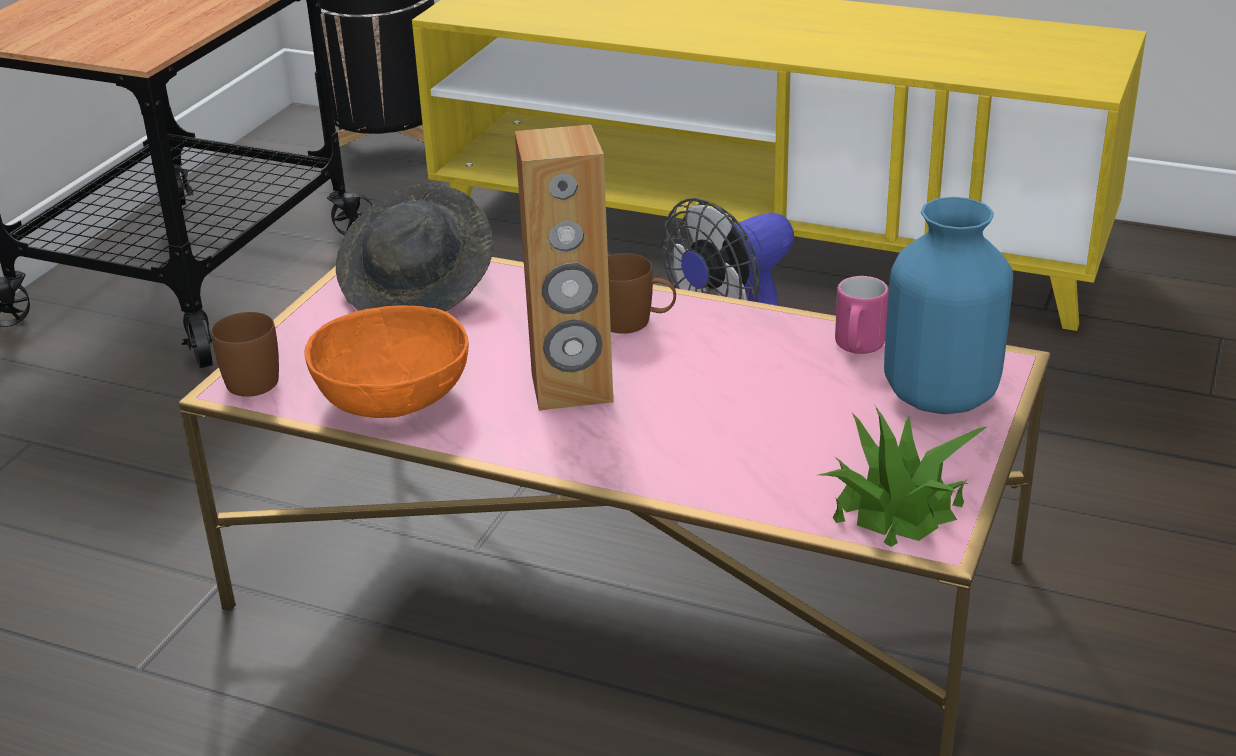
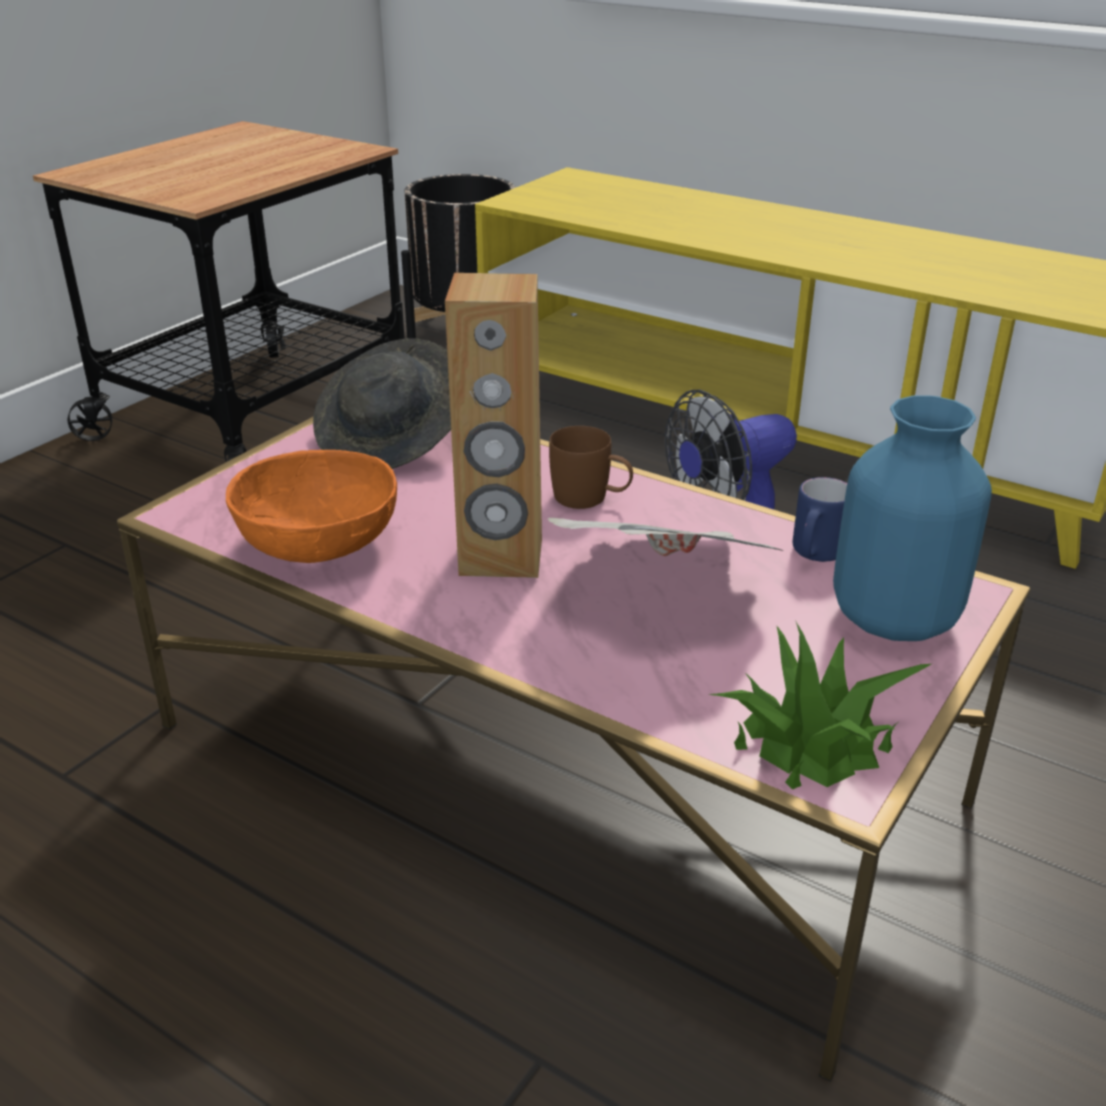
camera: 10 degrees right, 0 degrees up
(256, 377) = (200, 505): brown mug -> none
(732, 394) = (666, 586): none -> newspaper
(857, 348) = (815, 555): pink mug -> blue mug

